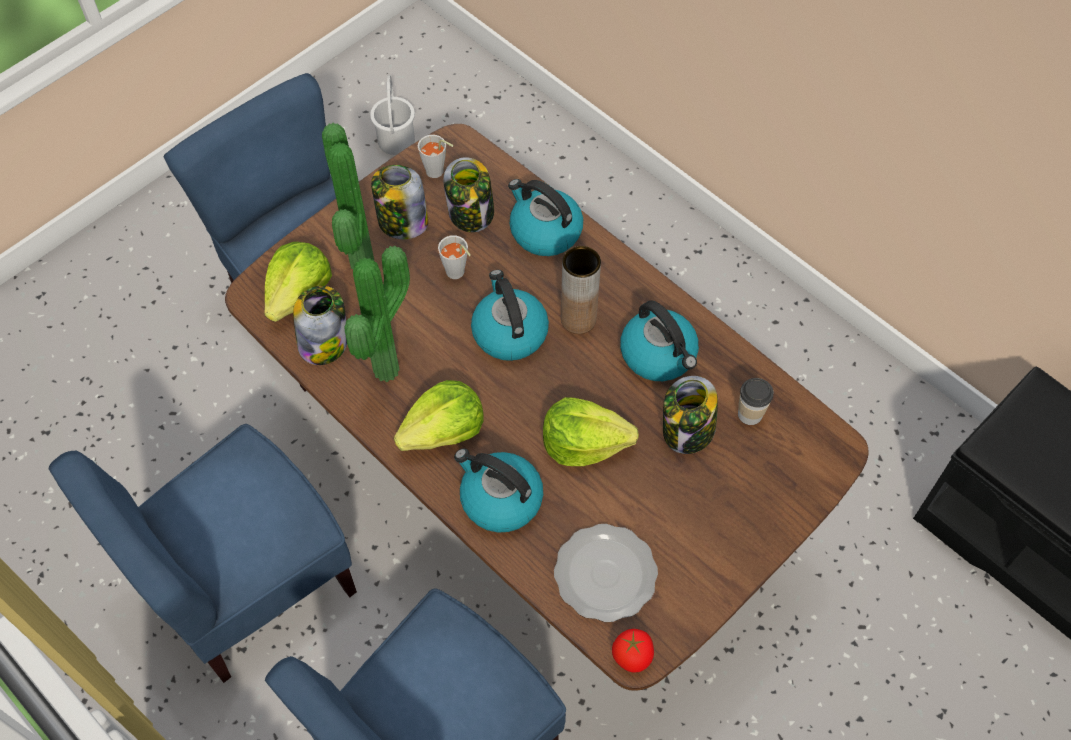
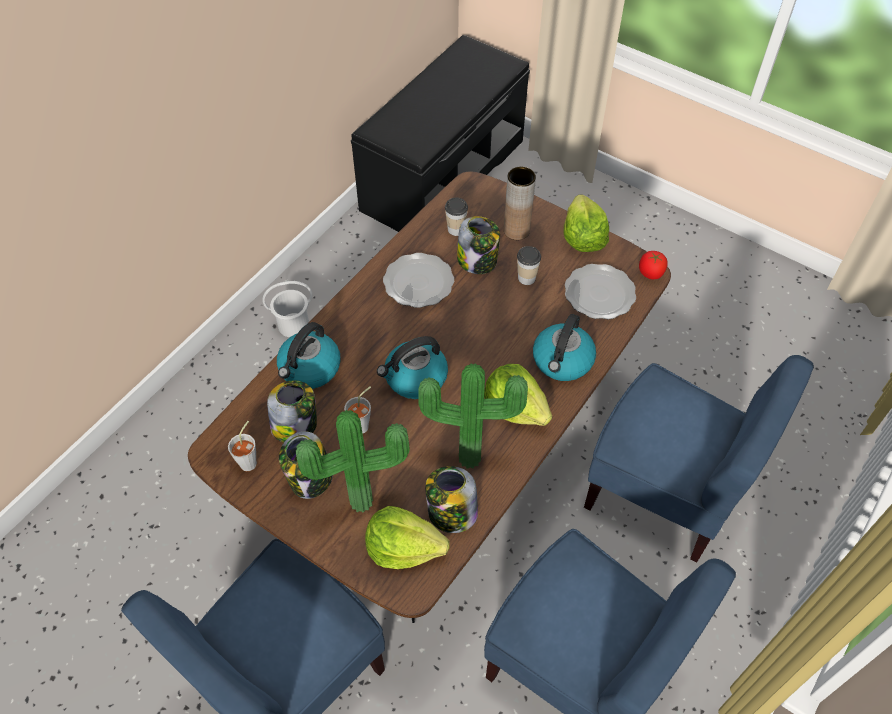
camera: 100 degrees left, 5 degrees down
(397, 140) = (71, 656): white bucket -> white bucket (293, 324)
(578, 319) = (394, 335): brown vase -> brown vase (516, 230)
(583, 443) = (502, 318): lettuce -> lettuce (582, 237)
(648, 486) = (526, 278): none -> cup
(659, 355) = (417, 282): kettle -> plate

